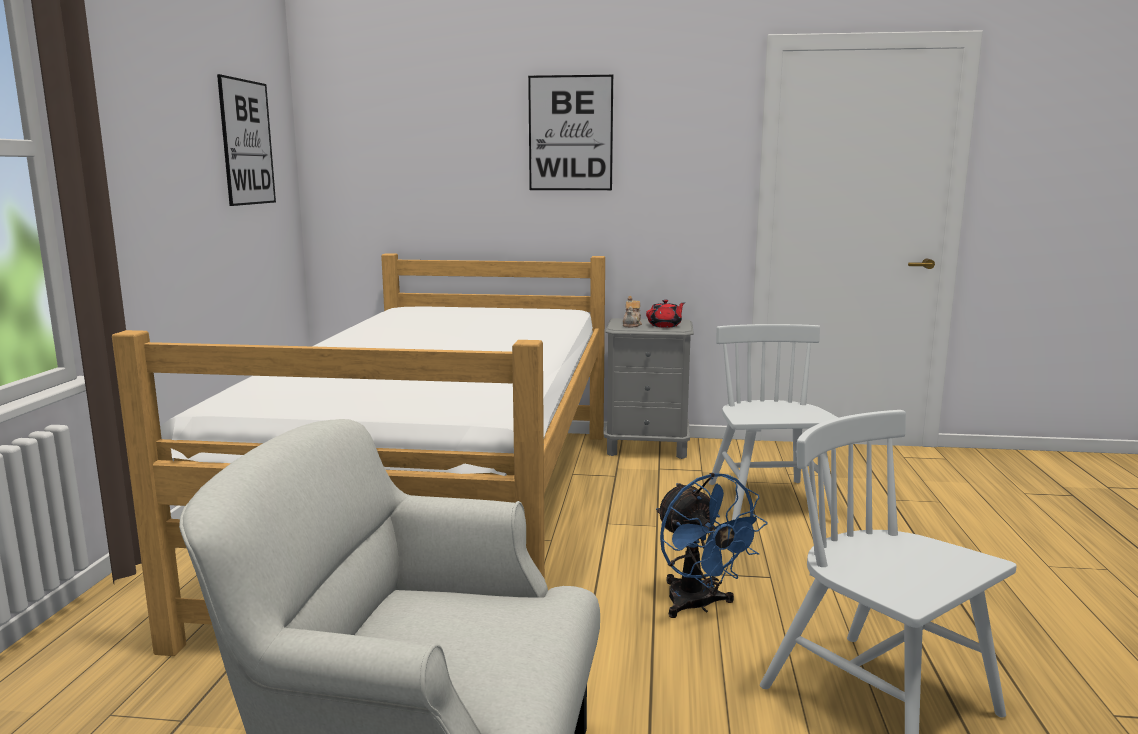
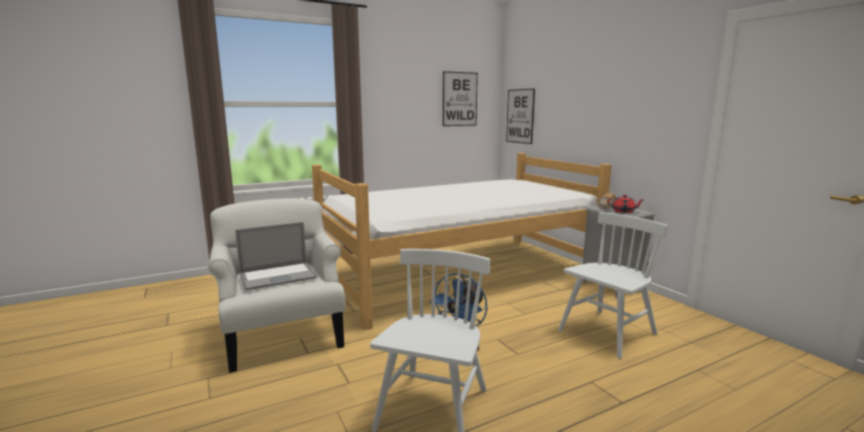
camera: 55 degrees right, 0 degrees up
(463, 638) = (278, 276): none -> laptop
(570, 133) = (603, 90): picture -> picture (520, 116)

